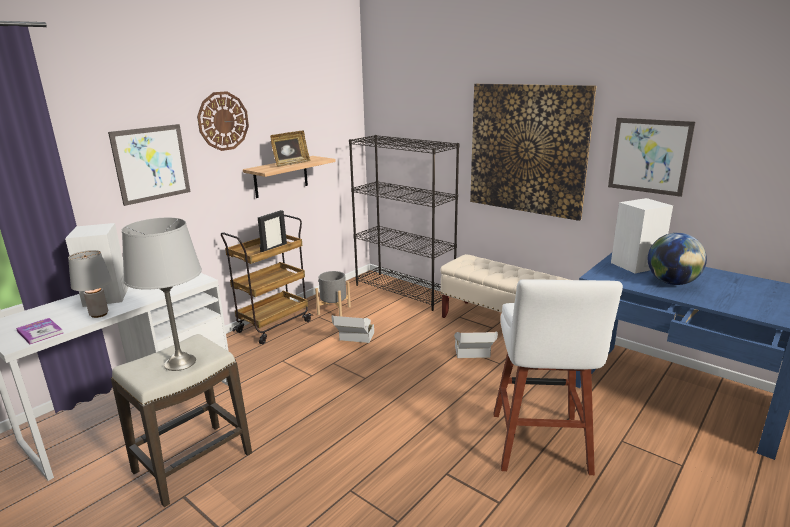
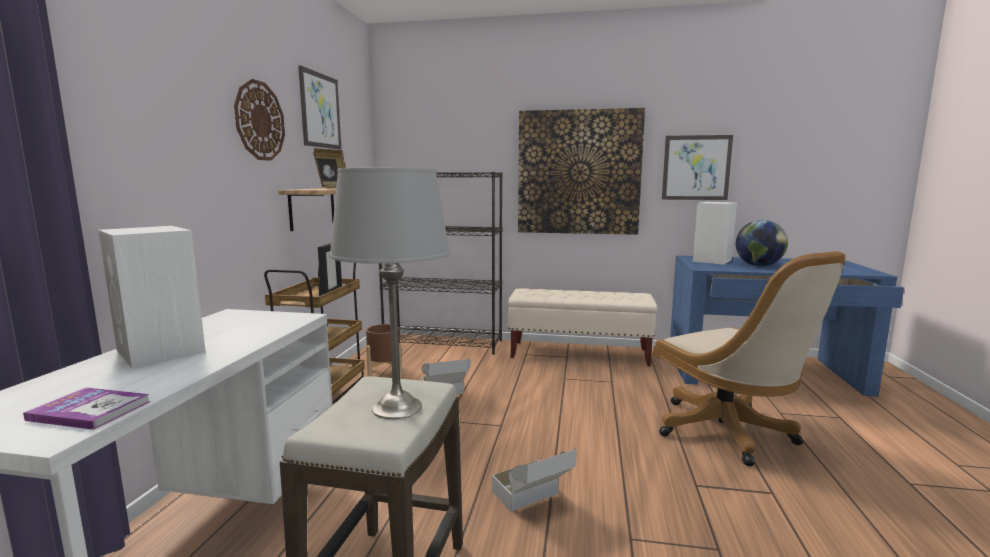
camera: 30 degrees left, 10 degrees down
(98, 314) = (186, 370): grey table lamp -> none
(151, 163) = (180, 158): picture -> picture (320, 110)
(334, 310) = (384, 373): grey planter -> brown planter
(473, 357) = (582, 382): cardboard box -> cardboard box (533, 501)
(539, 444) = (731, 434): white stool -> office chair

